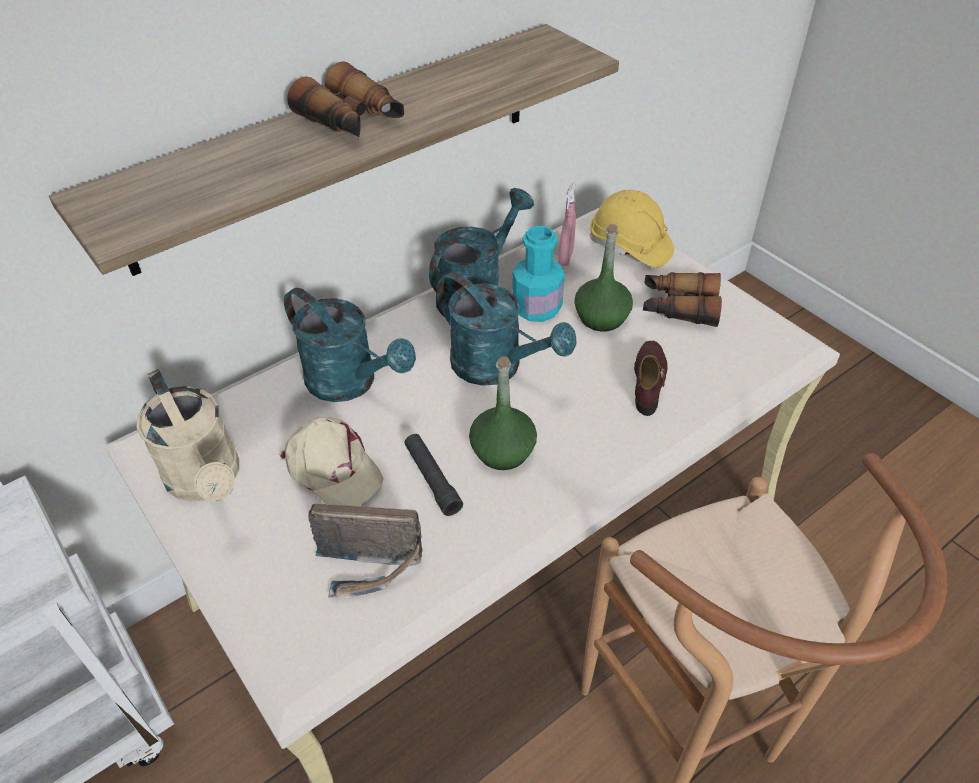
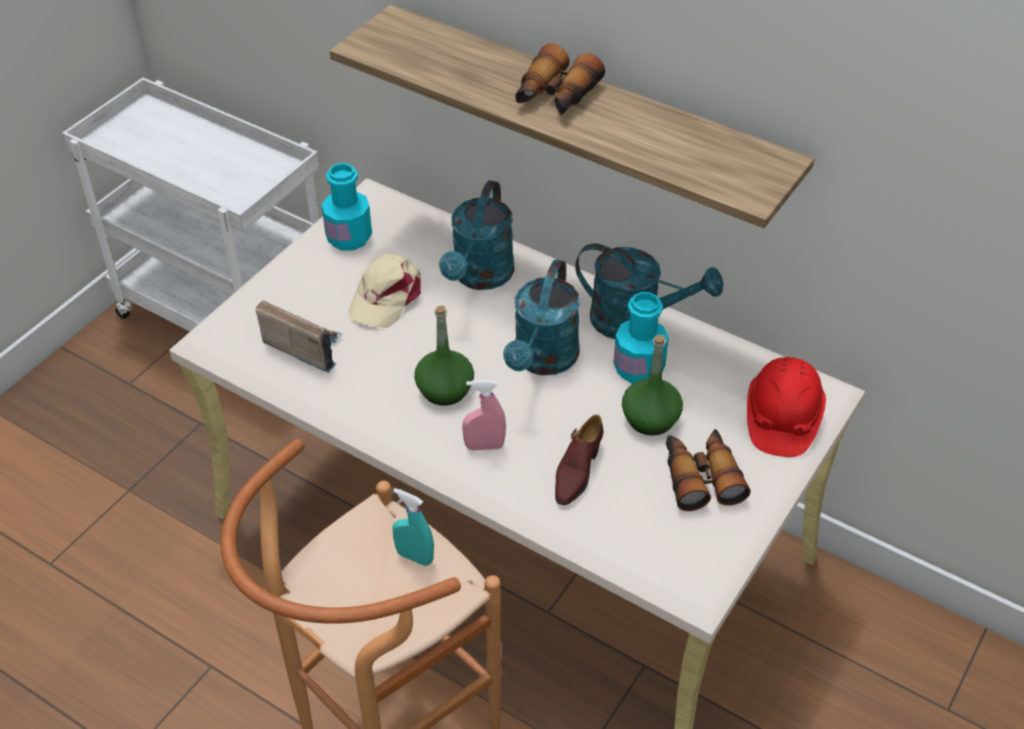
camera: 70 degrees right, 0 degrees up
(207, 481) = (349, 237): beige watering can -> turquoise bottle
(370, 567) = (304, 346): radio -> radio turned 135 degrees clockwise
(432, 479) = (398, 355): black flashlight -> none
(565, 258) = (729, 372): pink spray bottle -> pink spray bottle (484, 446)
(630, 247) = (781, 419): yellow hard hat -> red hard hat
(648, 381) = (576, 471): brown shoe -> brown shoe turned 120 degrees clockwise
(700, 546) = (414, 557): none -> turquoise spray bottle

